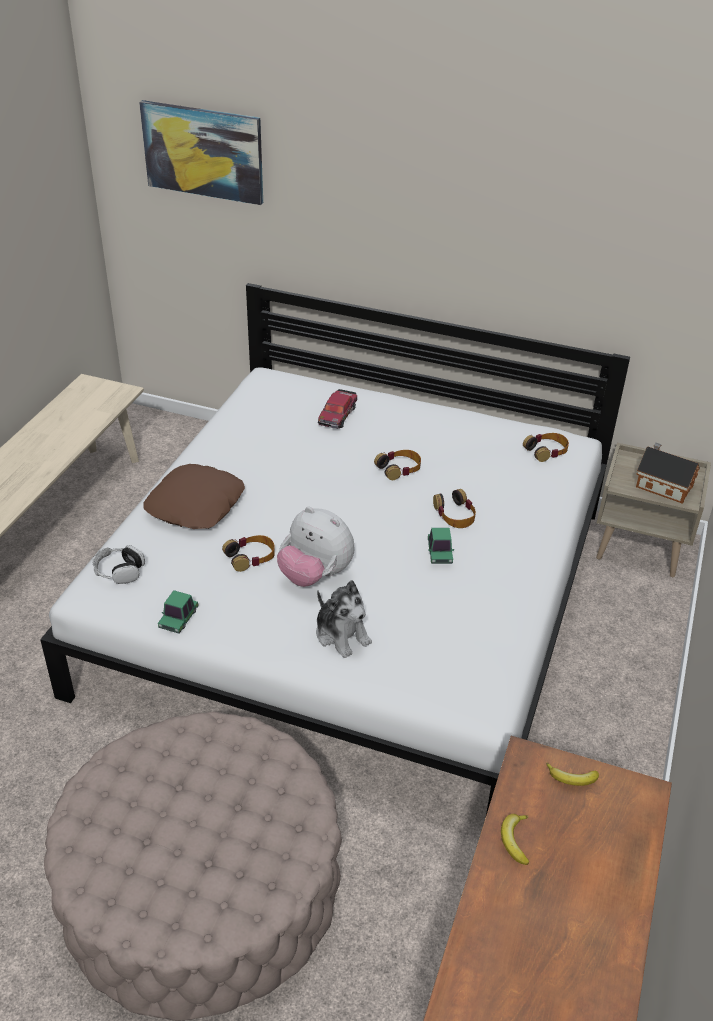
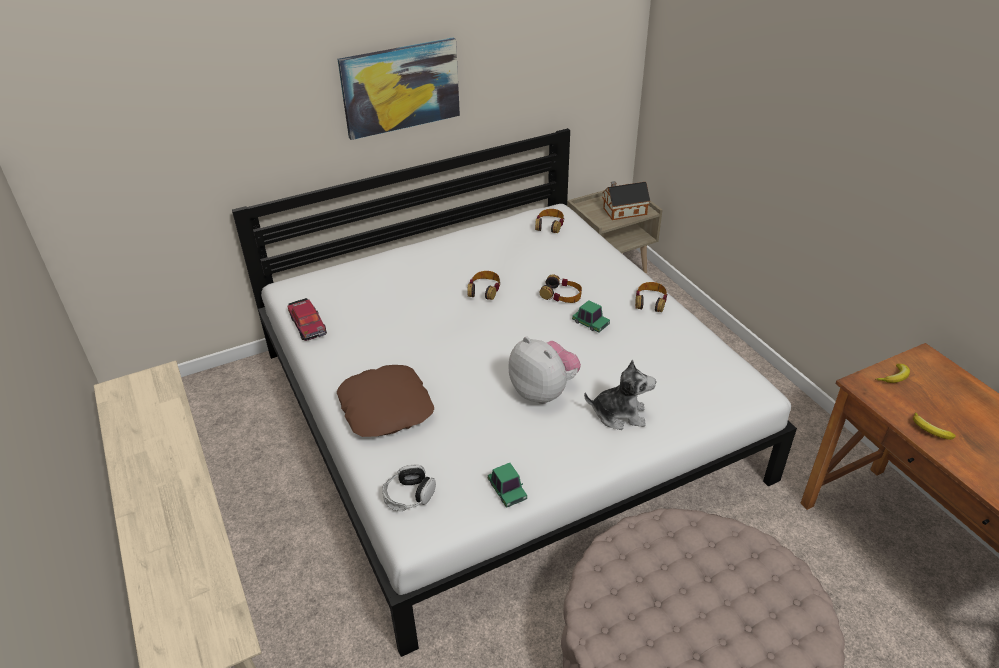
camera: 45 degrees left, 0 degrees up
(203, 152) = (146, 94): picture -> picture (400, 87)
(250, 557) = (484, 412): headphones -> headphones (650, 301)
(315, 575) = (543, 391): plush toy -> plush toy turned 120 degrees counterclockwise
(338, 414) = (385, 281): toy car -> toy car (308, 324)

